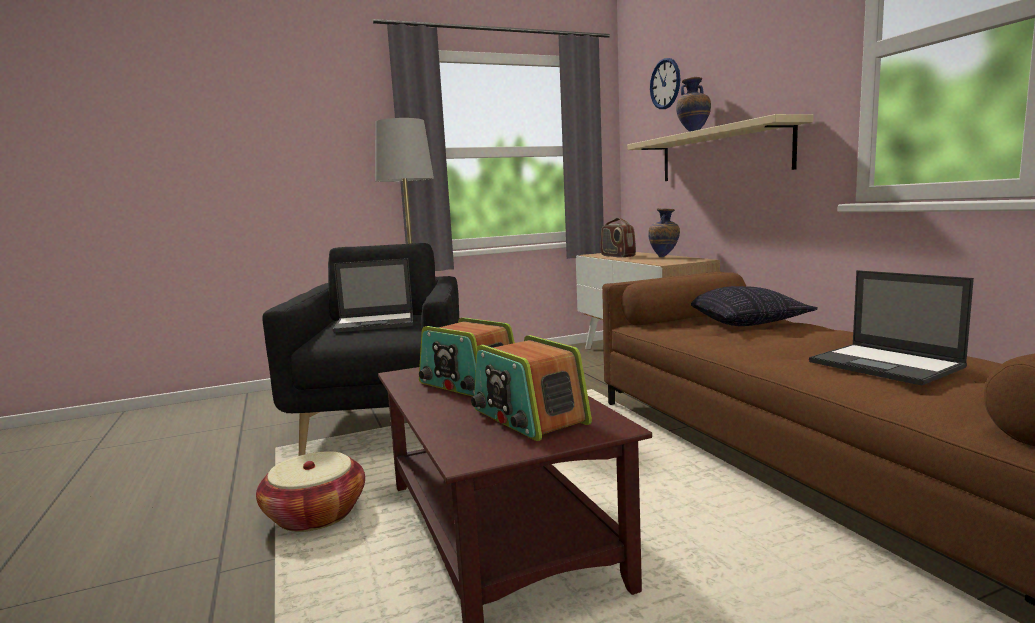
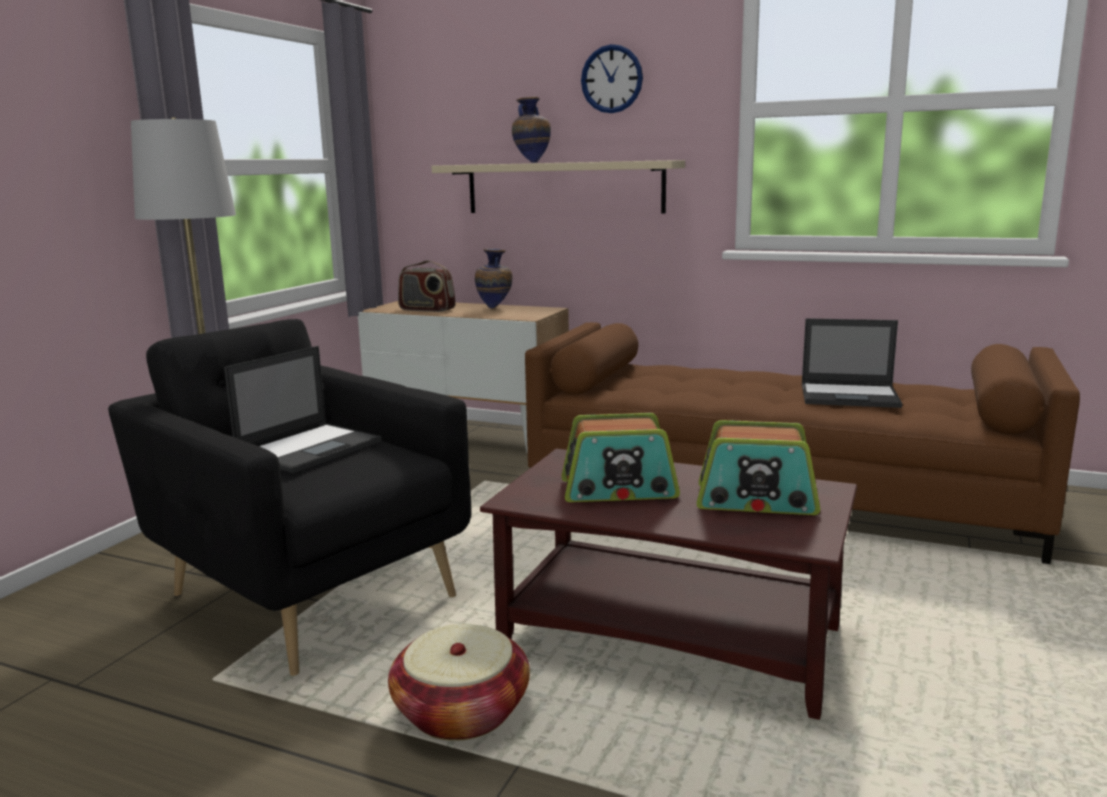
camera: 45 degrees left, 5 degrees up
(665, 84) = (466, 92): wall clock -> wall clock (611, 79)
(745, 322) = (664, 375): pillow -> none

